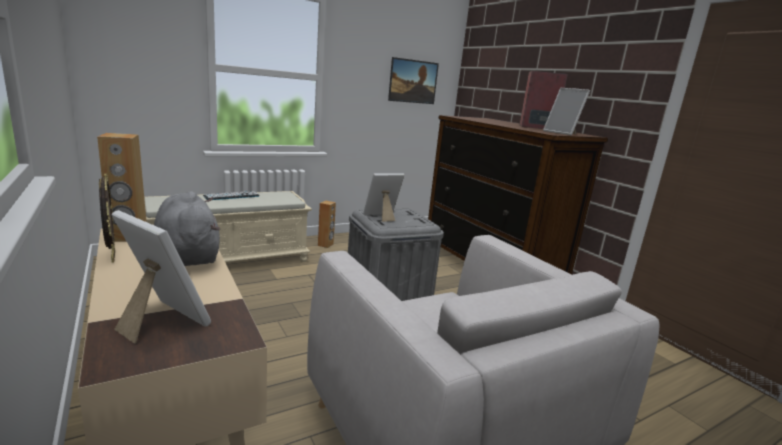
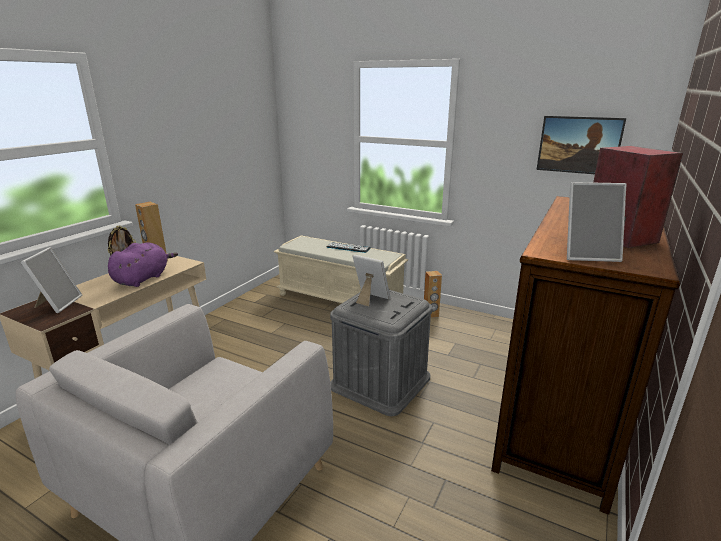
camera: 60 degrees right, 5 degrees up
(187, 255) = (143, 278): grey plush toy -> purple plush toy
(562, 133) = (588, 255): picture frame -> picture frame turned 105 degrees counterclockwise

